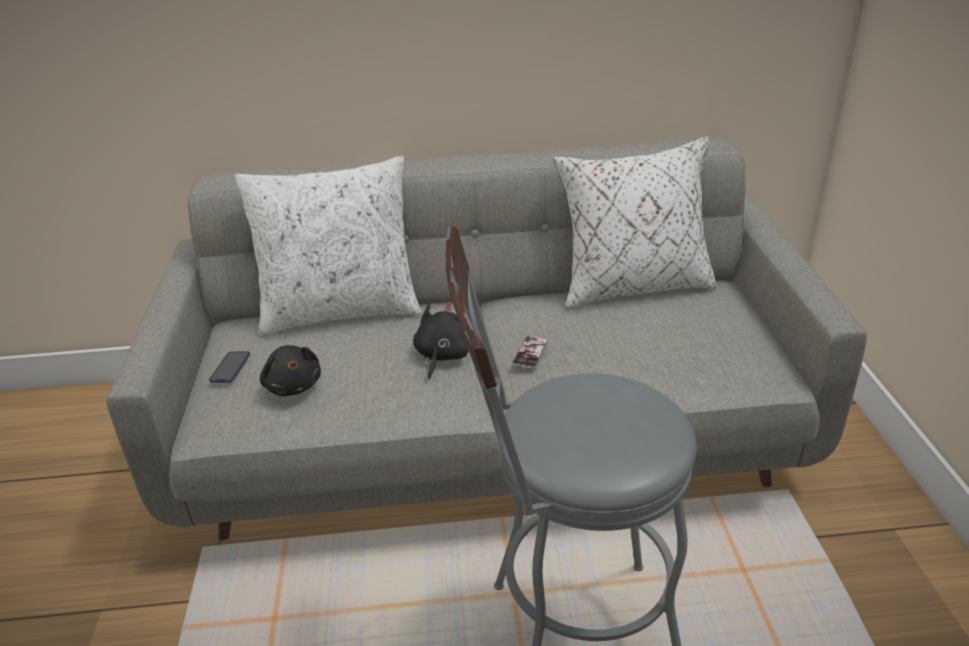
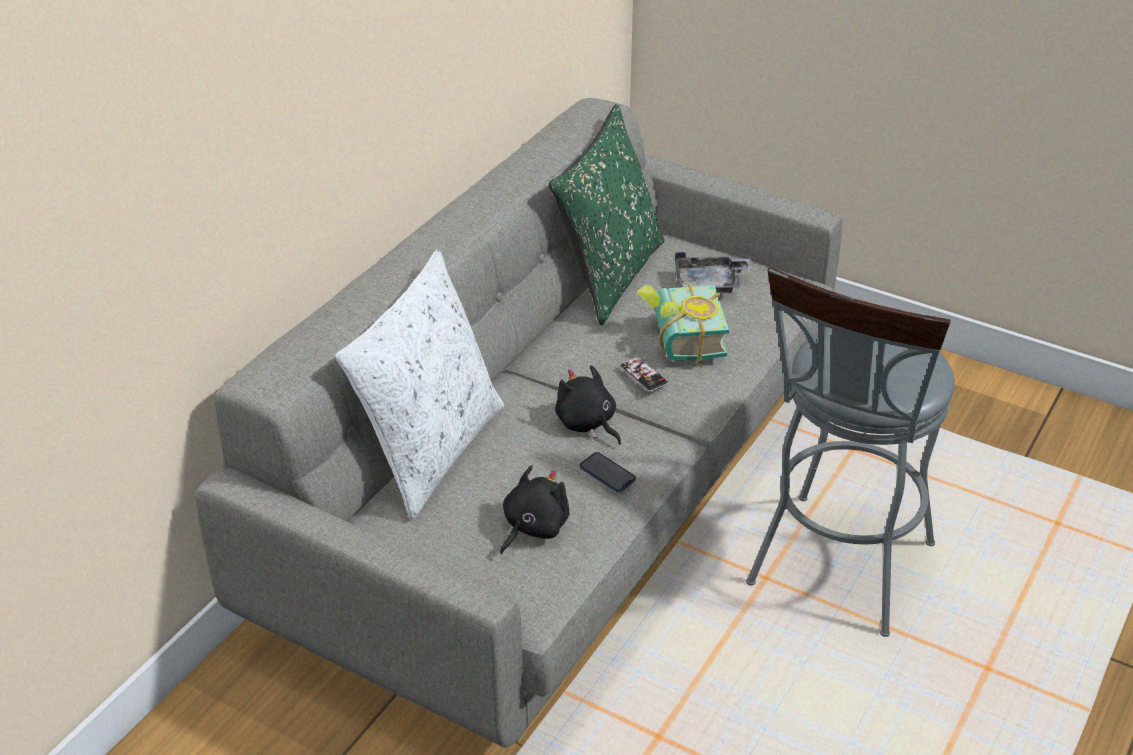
camera: 55 degrees left, 5 degrees up
(230, 368) = (452, 559): phone -> phone (607, 473)
(293, 385) = (533, 527): black plush toy -> black plush toy turned 60 degrees counterclockwise
(595, 348) = (679, 340): none -> book
(632, 286) = (608, 276): white pillow -> green pillow
(691, 329) = (709, 284): none -> grey tray

